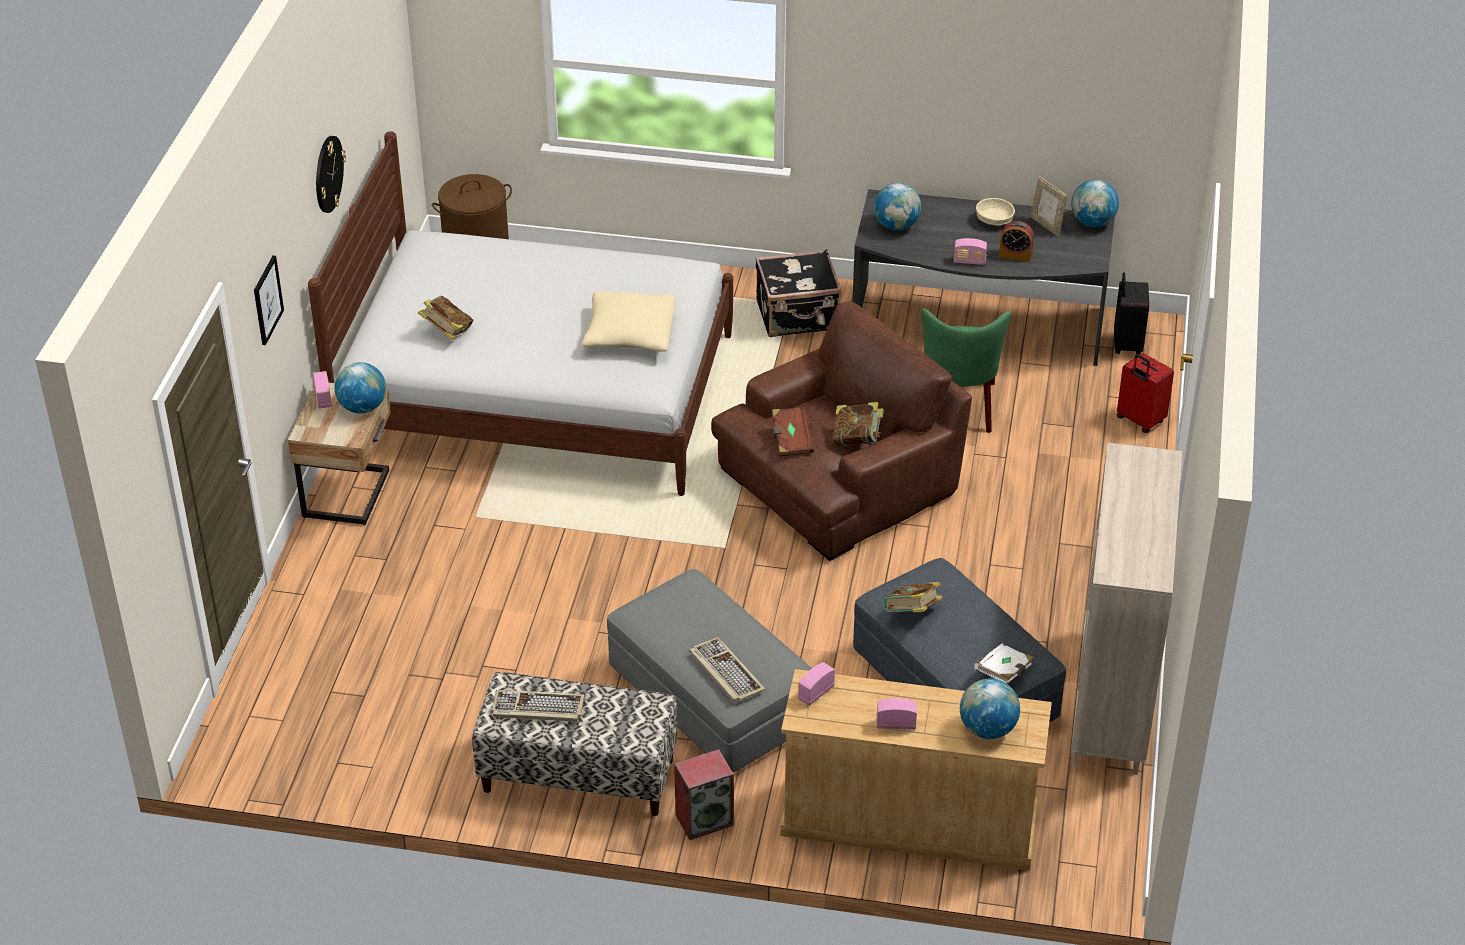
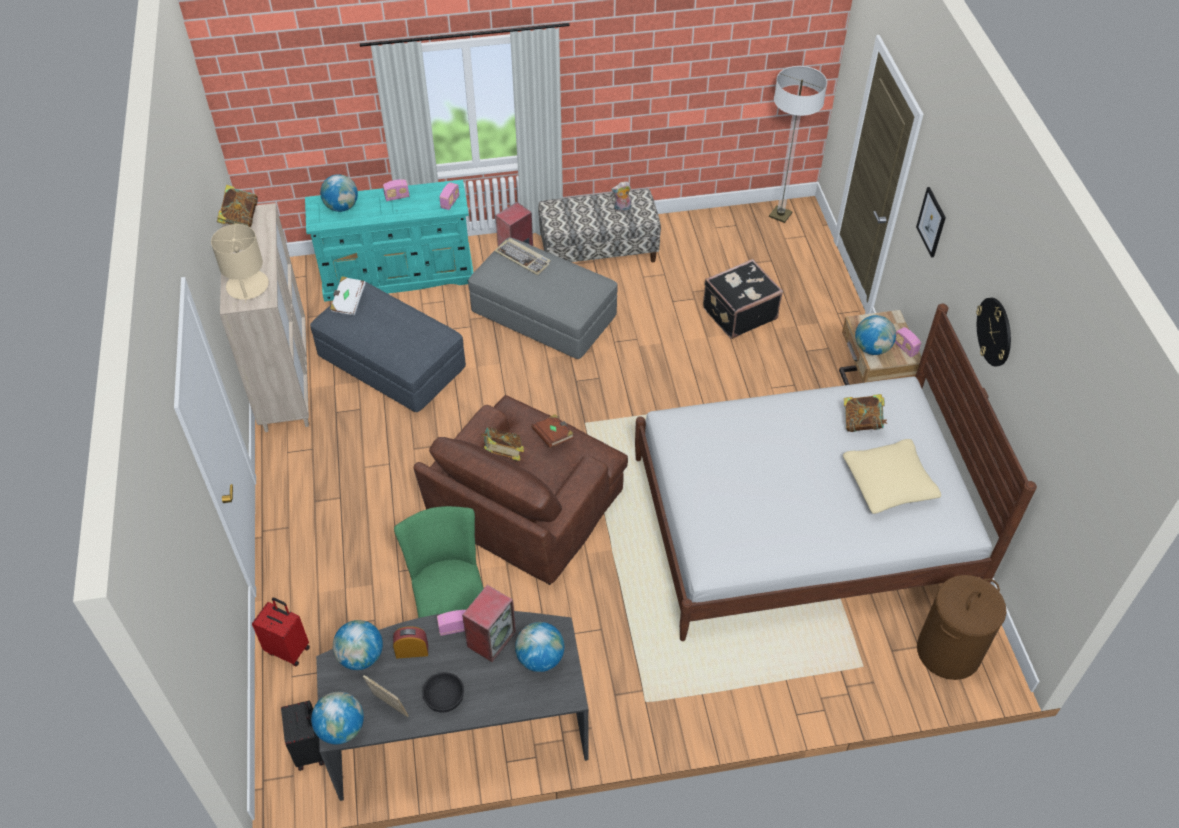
camera: 160 degrees right, 10 degrees up
(256, 760) = (780, 215): none -> floor lamp
(537, 709) = (622, 209): keyboard -> plush toy
(630, 334) = (719, 464): beige pillow -> beige pillow (889, 483)
(798, 316) = (631, 687): black suitcase -> black suitcase (738, 313)
(907, 822) = (399, 275): beige dresser -> turquoise dresser
(911, 614) = (419, 325): book -> book (240, 219)
(937, 247) = (491, 638): none -> speaker
(994, 221) = (444, 697): beige bowl -> black bowl
(1065, 262) = (361, 656): none -> globe
(1143, 475) = (247, 286): none -> beige table lamp

